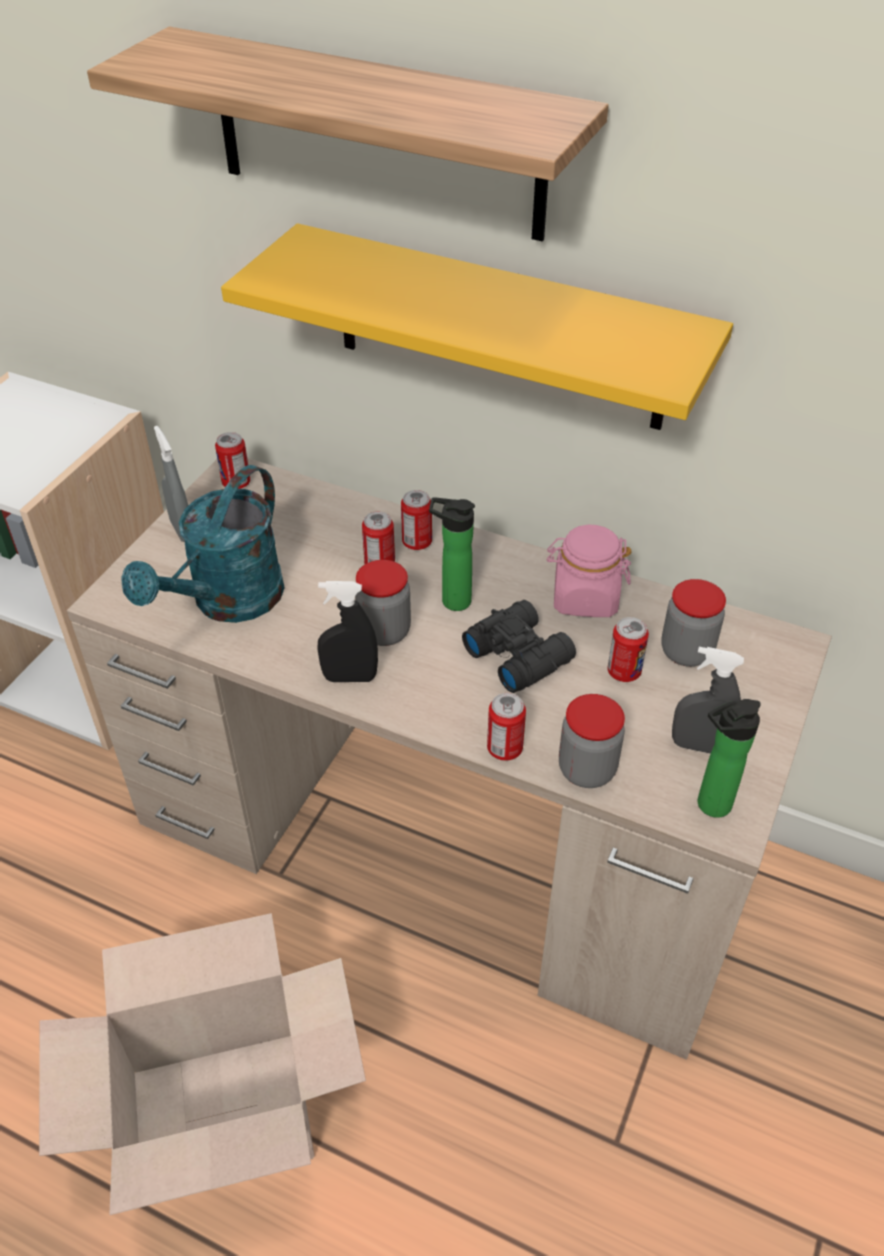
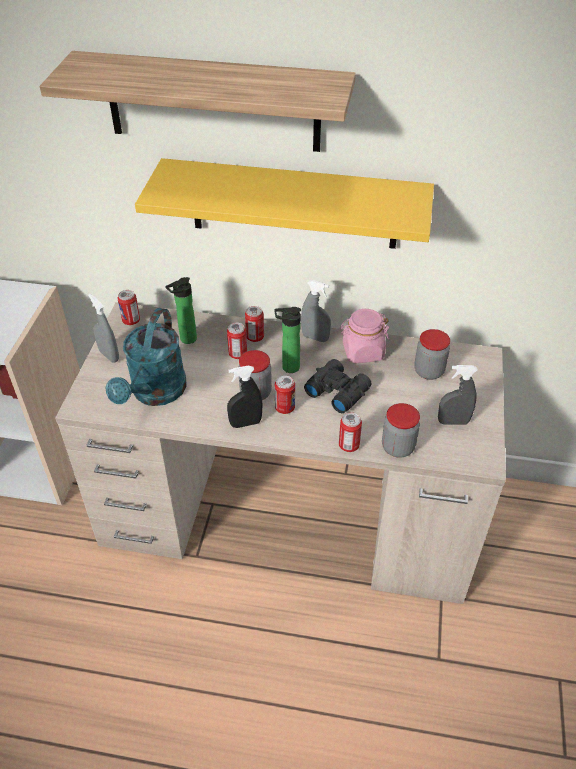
camera: 15 degrees left, 0 degrees up
(221, 1116) = (208, 704): cardboard box -> none
(514, 560) = (315, 337): none -> grey spray bottle
(624, 672) = (399, 389): can -> can (285, 408)
(709, 806) = (469, 453): bottle -> bottle (186, 340)

